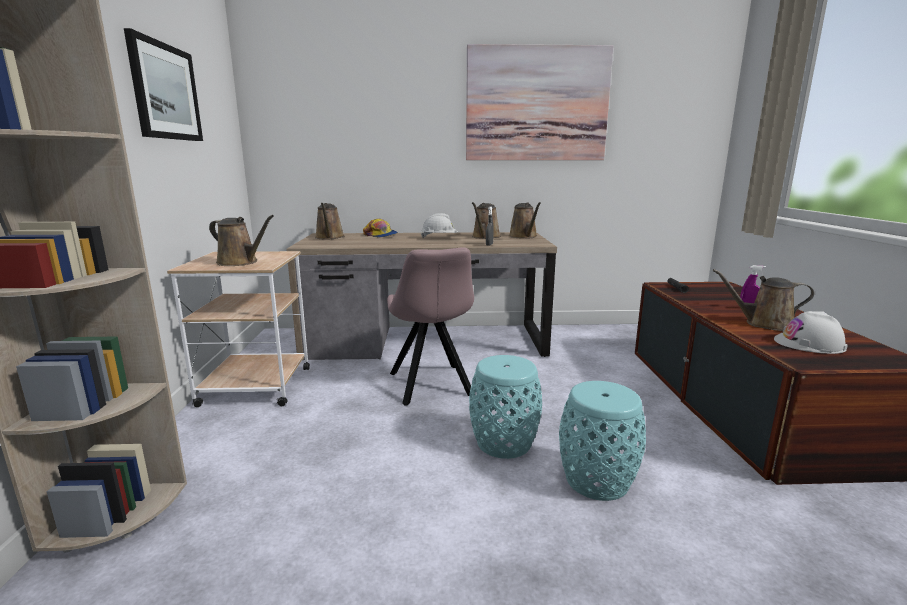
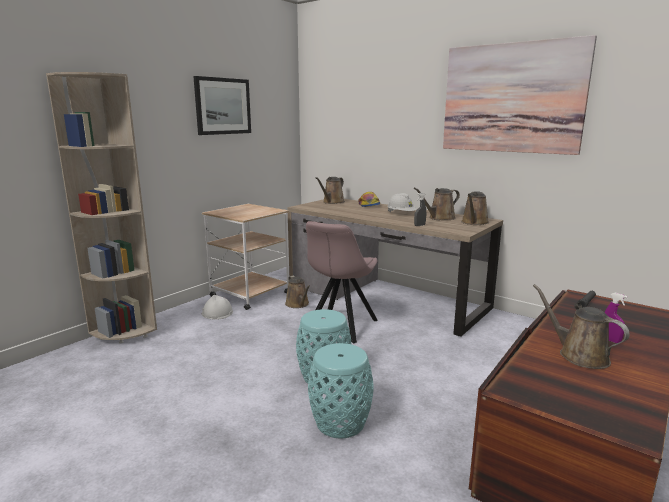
camera: 40 degrees right, 0 degrees up
(240, 262) = (241, 213): brown watering can -> brown watering can (298, 304)
(809, 344) = (570, 383): white hard hat -> white hard hat (217, 313)

